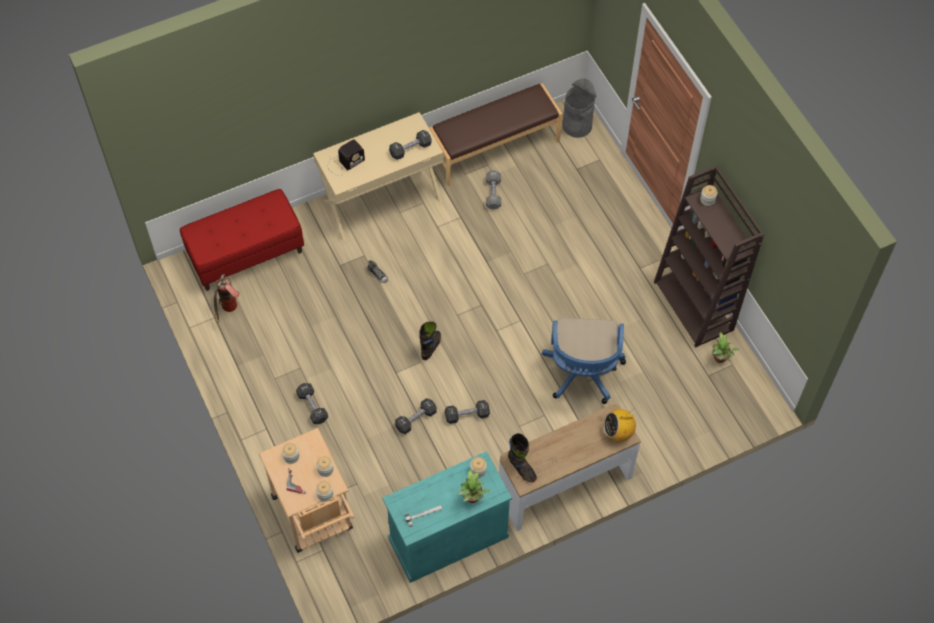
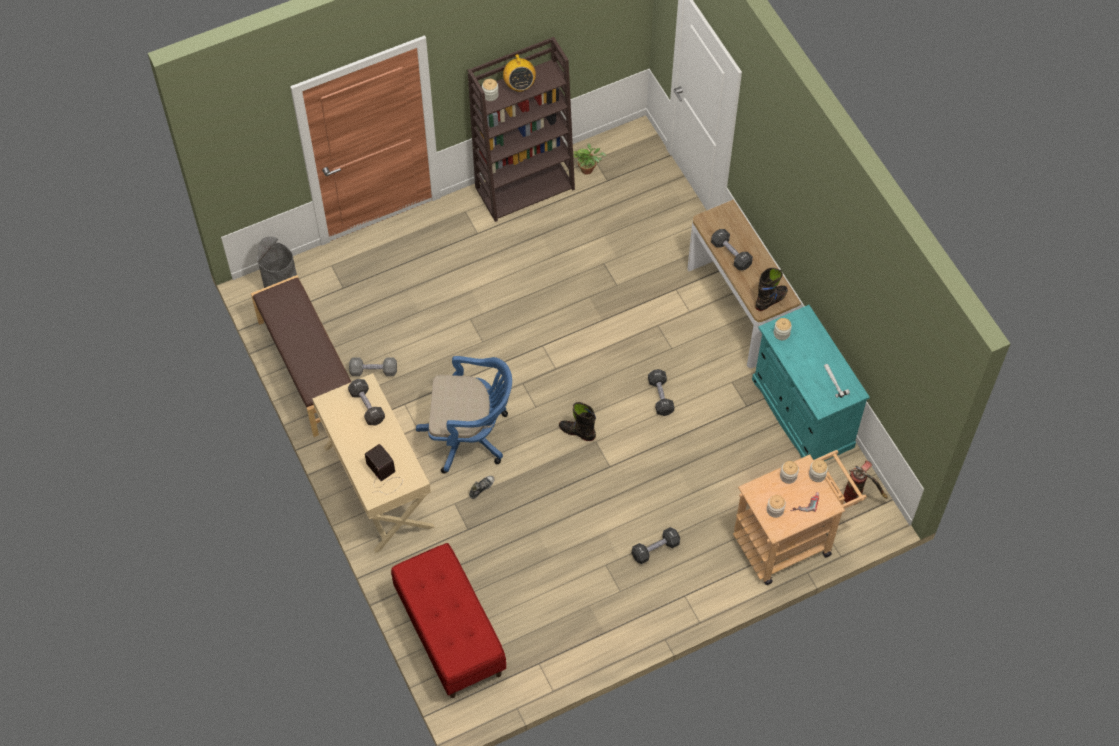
camera: 90 degrees left, 0 degrees up
(228, 311) = (530, 647): fire extinguisher -> fire extinguisher (859, 497)
(416, 419) = (667, 445): black dumbbell -> black dumbbell (731, 254)
(472, 499) = (813, 338): potted plant -> none
(582, 374) = (608, 289): blue office chair -> blue office chair (470, 435)
(618, 432) = (725, 217): radio -> radio (519, 85)

